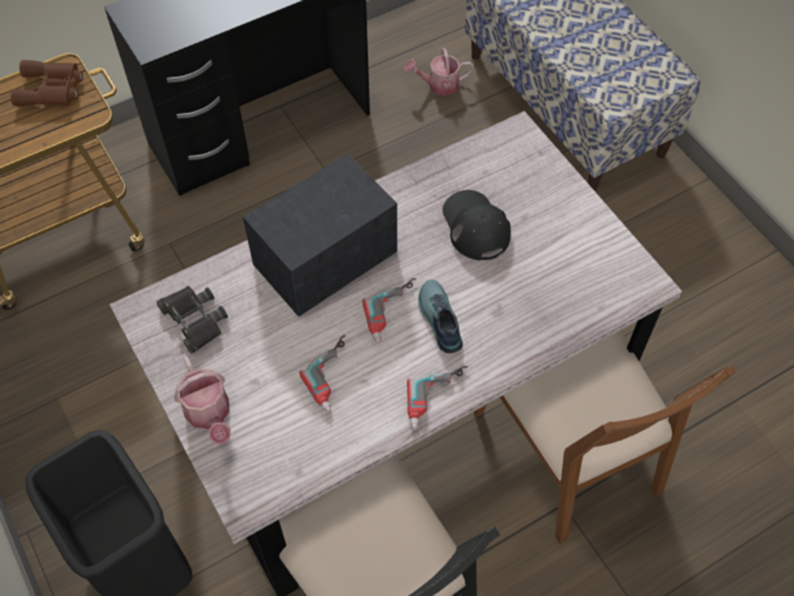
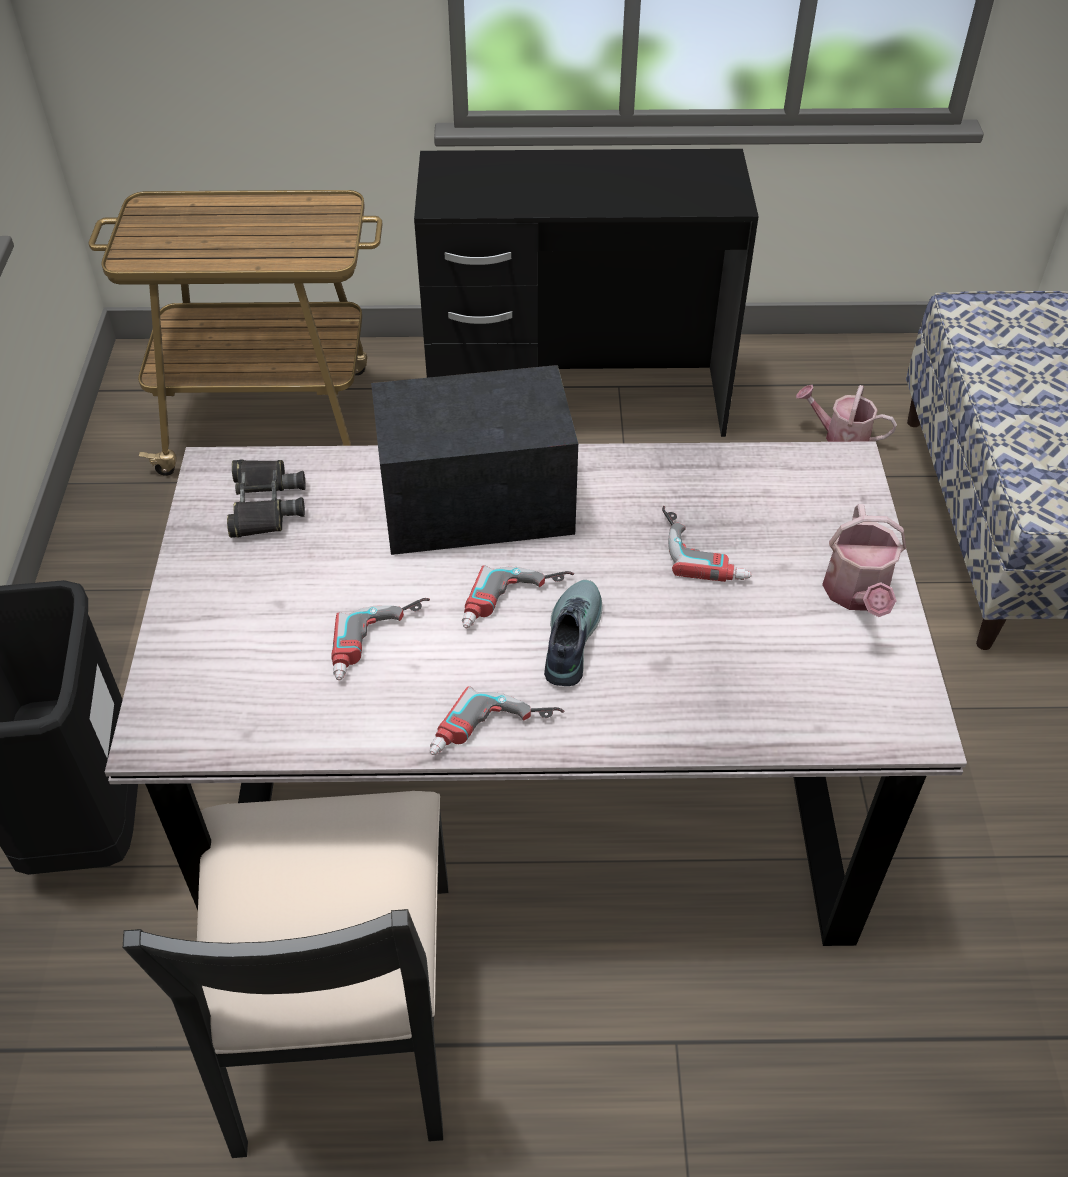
camera: 30 degrees right, 10 degrees down
(52, 89) = (308, 218): brown binoculars -> none
(209, 414) = (197, 615): watering can -> watering can (857, 594)
(475, 226) = (704, 549): black cap -> power drill
(569, 450) = (734, 972): brown chair -> none

